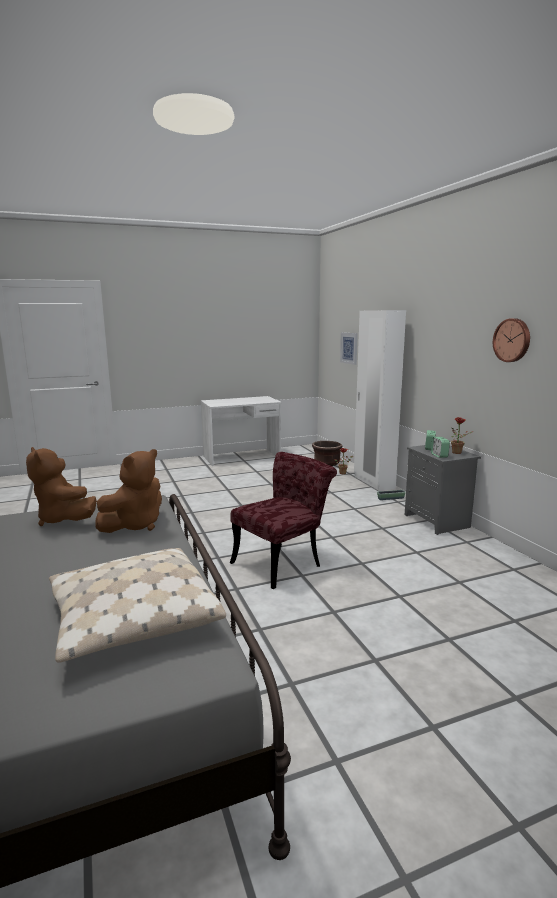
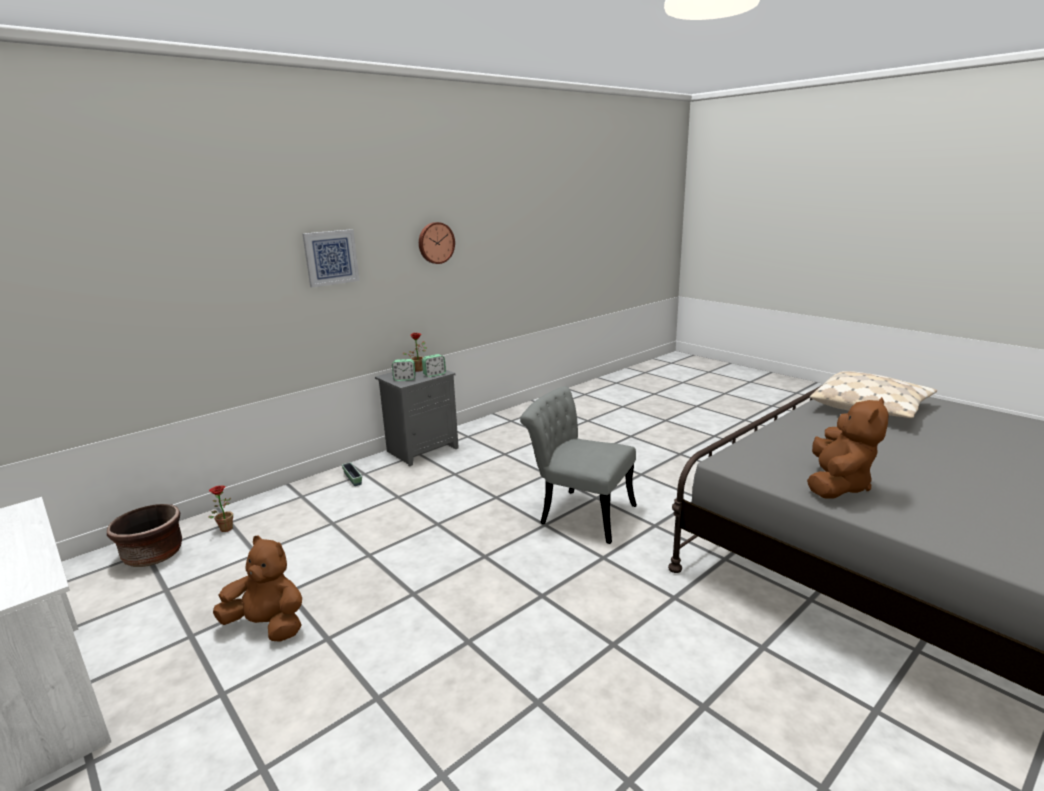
camera: 110 degrees left, 5 degrees up
(135, 525) = (784, 447): brown plush toy -> brown plush toy (268, 625)
(283, 562) = (578, 513): red chair -> grey chair
(349, 348) = (61, 323): picture -> picture (331, 257)
(373, 482) = (282, 497): white wardrobe -> none

